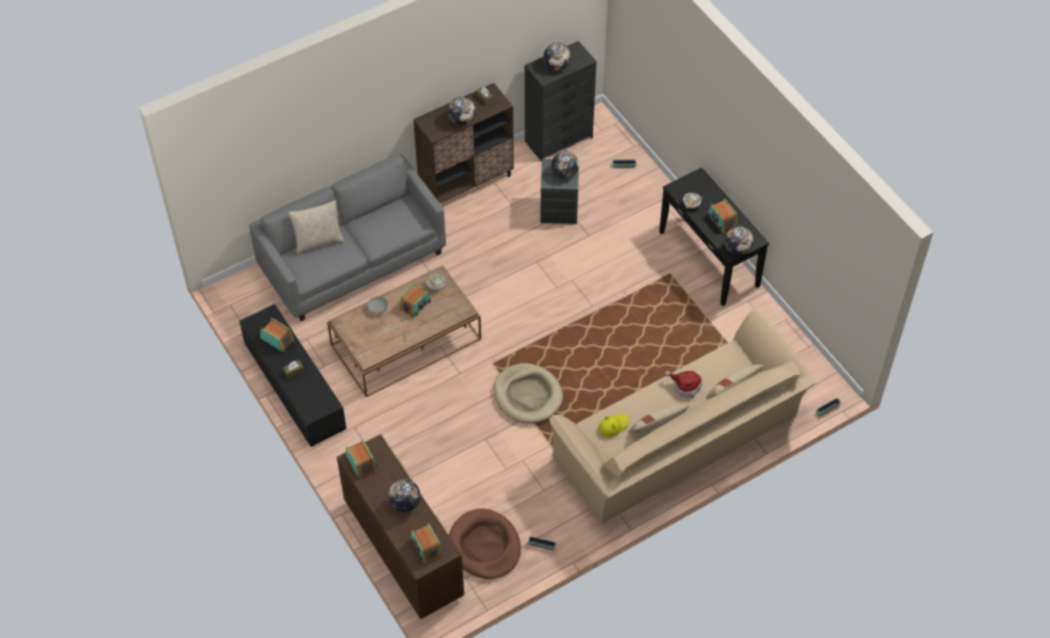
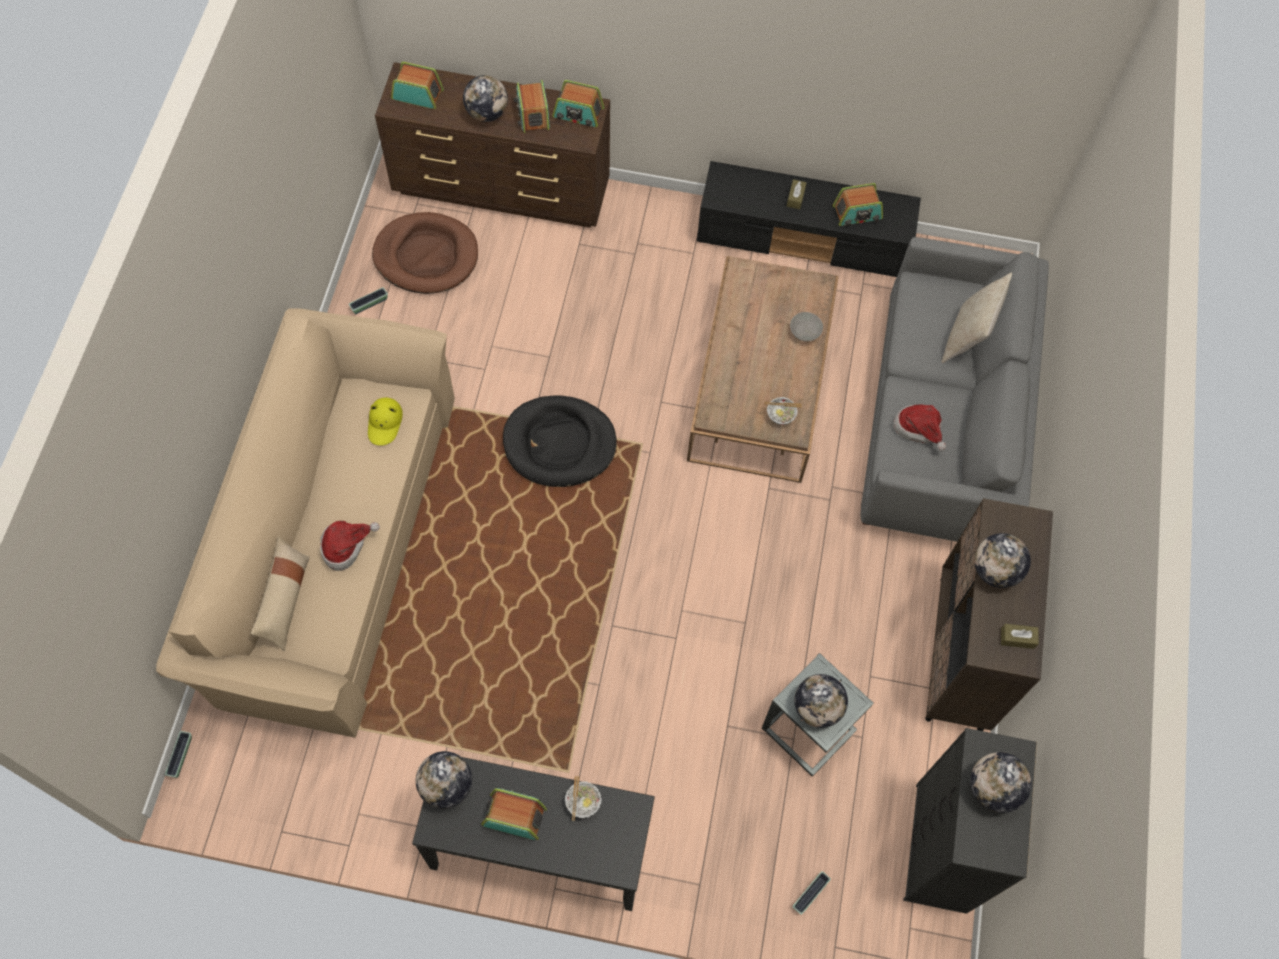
camera: 130 degrees right, 10 degrees up
(391, 227) = (919, 429): none -> hat
(415, 305) = (771, 372): radio -> radio (532, 114)
(528, 395) = (559, 444): beige dog bed -> black dog bed
(657, 425) = (333, 468): beige pillow -> none

